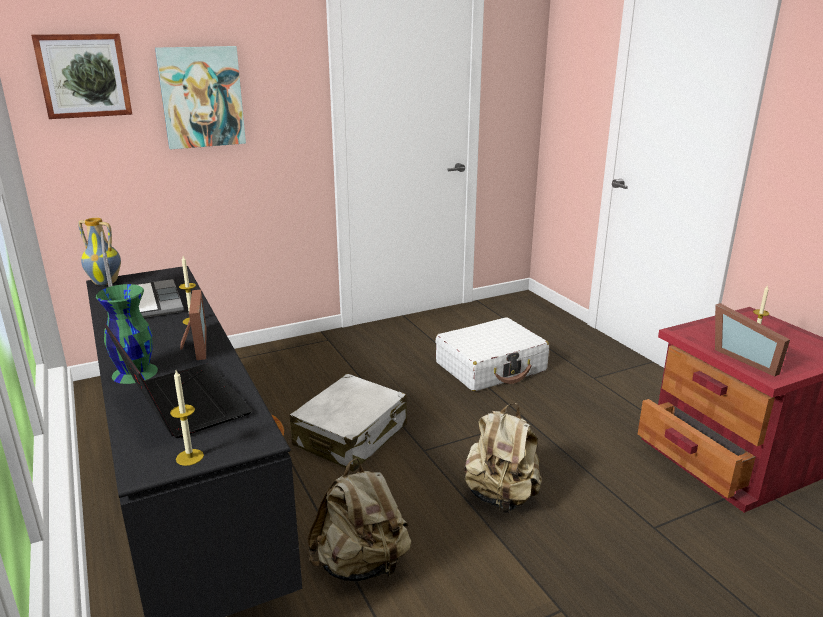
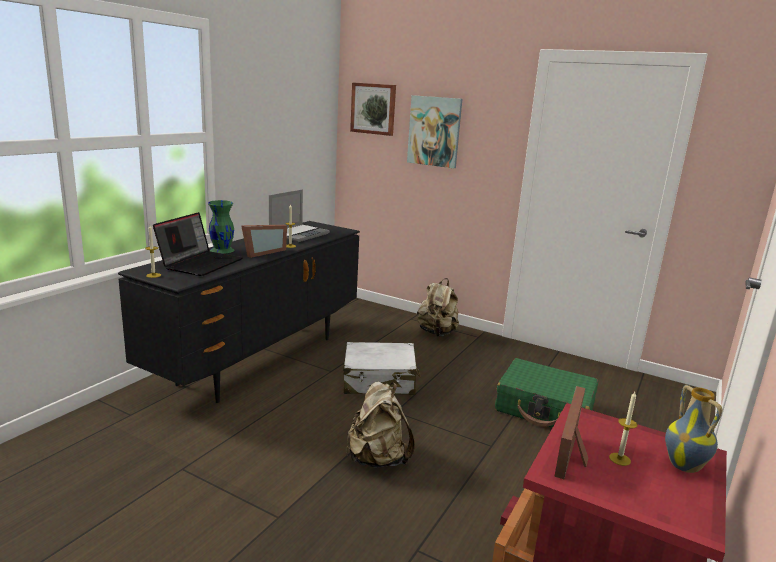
camera: 55 degrees right, 5 degrees down
(106, 282) = (312, 223): vase -> vase (685, 466)
(361, 565) = (261, 424): beige backpack -> beige backpack (437, 333)
(491, 367) = (544, 409): white suitcase -> green suitcase

